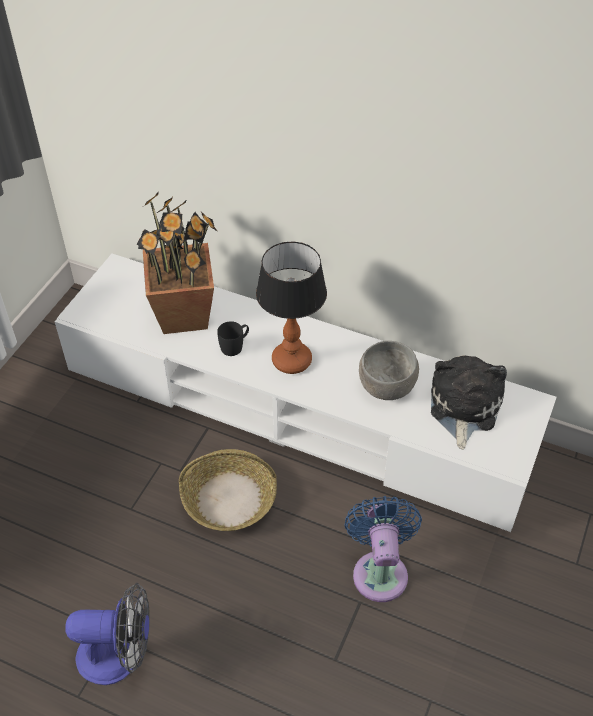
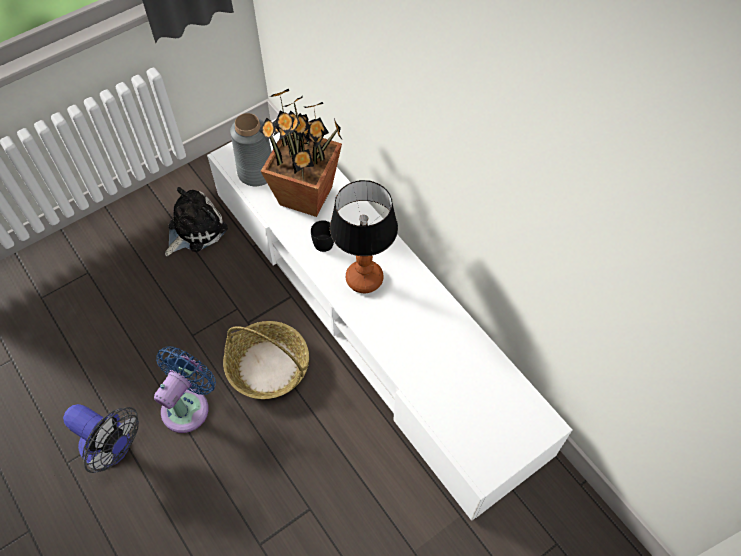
camera: 30 degrees right, 10 degrees up
(118, 316) = (256, 172): none -> grey vase
(380, 570) = (343, 491): blue fan -> blue fan (188, 405)
(385, 387) = (425, 342): grey bowl -> none
(463, 408) = (479, 396): plush toy -> plush toy (194, 229)

